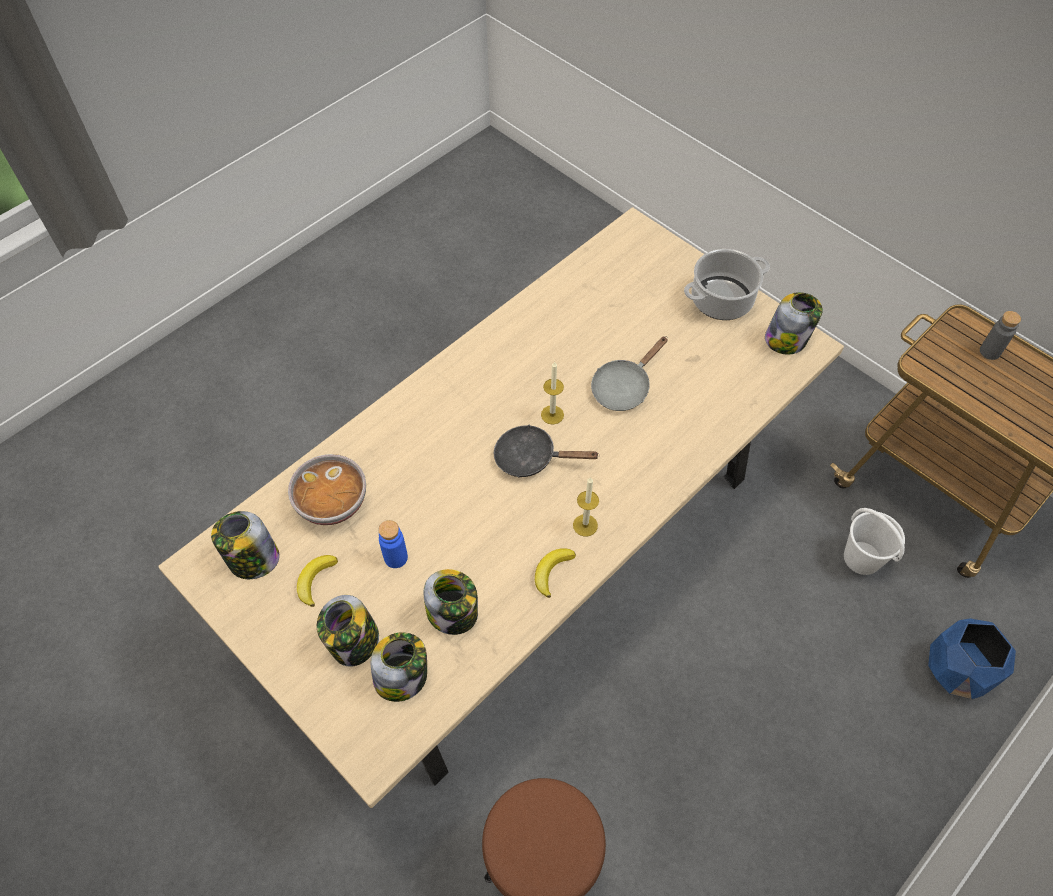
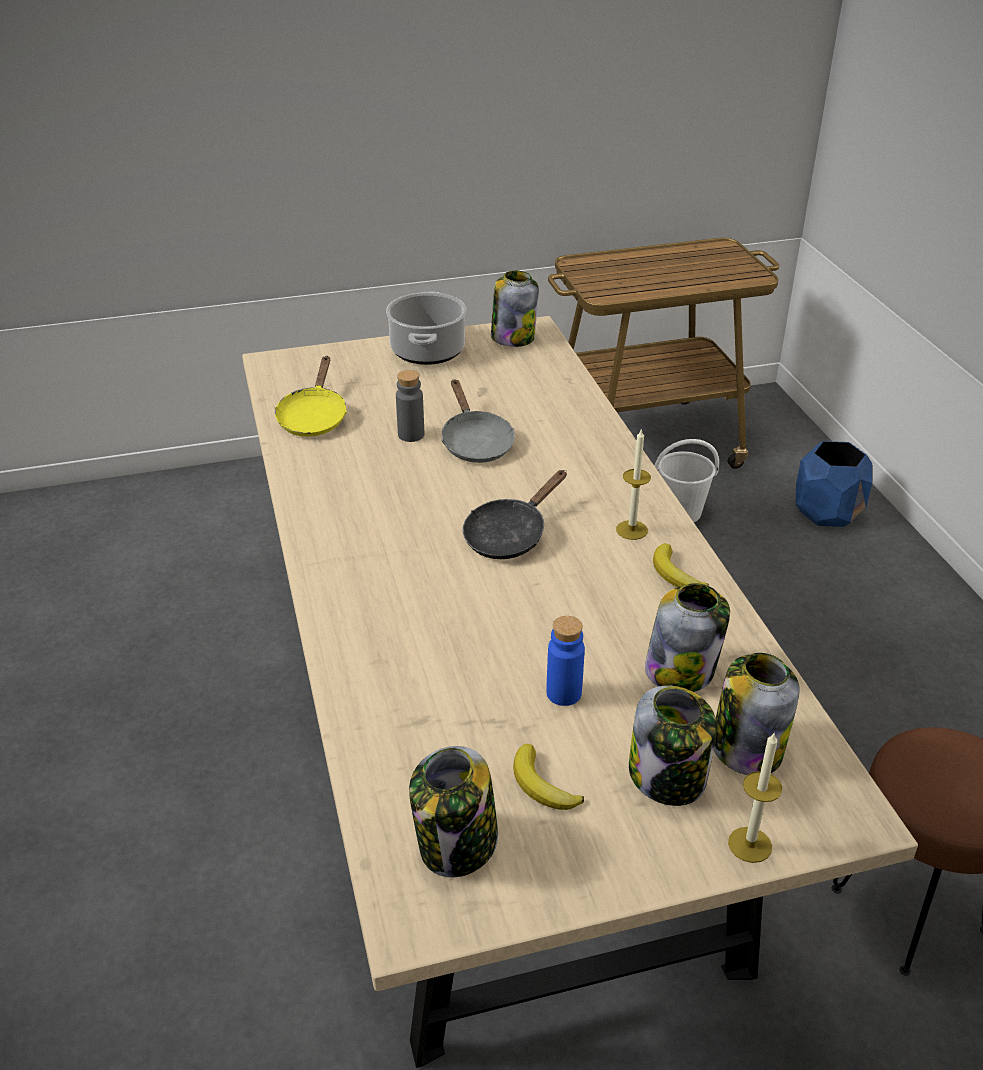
camera: 60 degrees left, 20 degrees down
(332, 503) = (430, 726): bowl -> none
(552, 414) = (464, 500): candle -> candle (750, 844)
(586, 286) = (313, 417): none -> yellow frying pan
(989, 352) = (618, 265): grey bottle -> grey bottle (411, 435)

